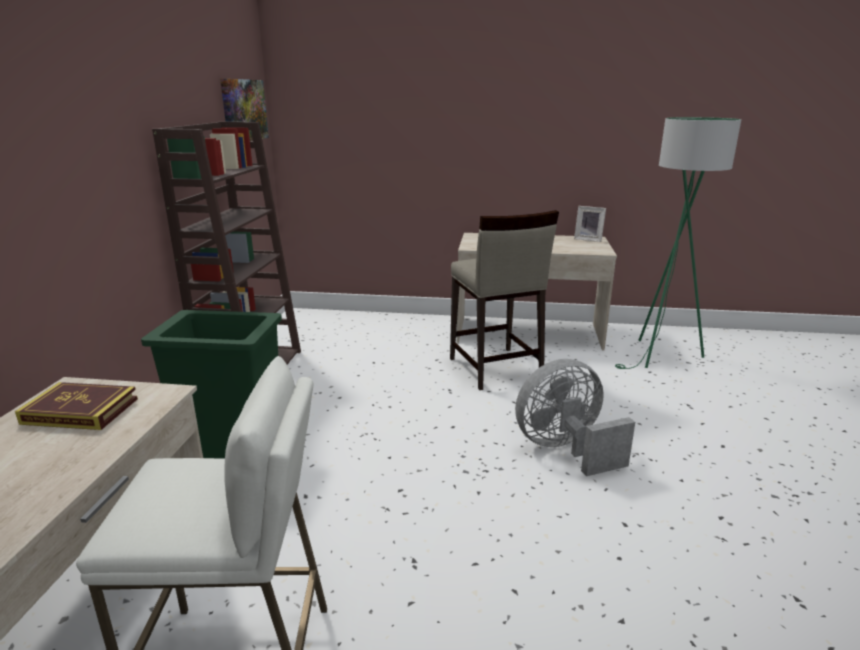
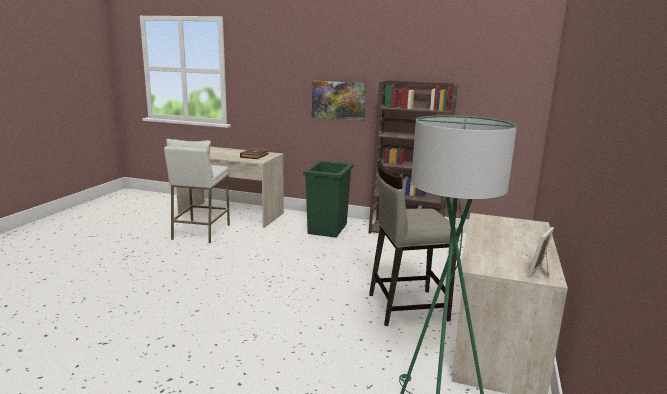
camera: 100 degrees right, 5 degrees down
(244, 110) = (502, 79): picture -> picture (338, 100)
(565, 449) = (276, 310): grey fan -> none

